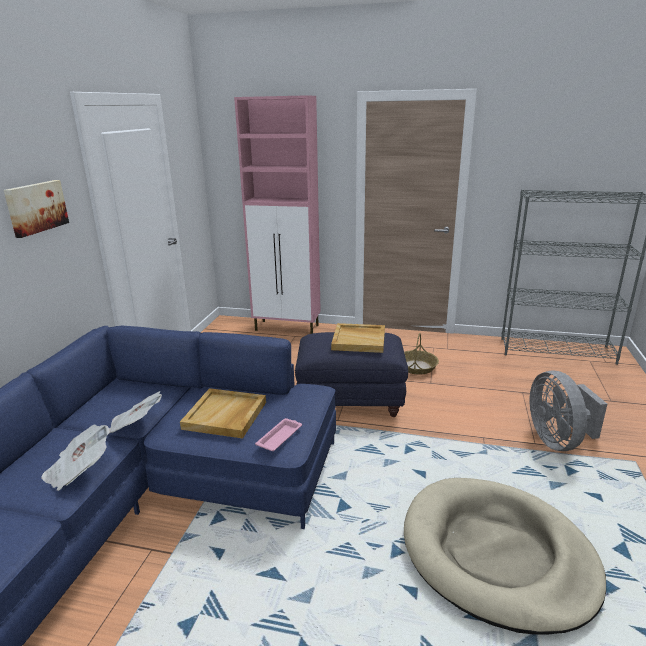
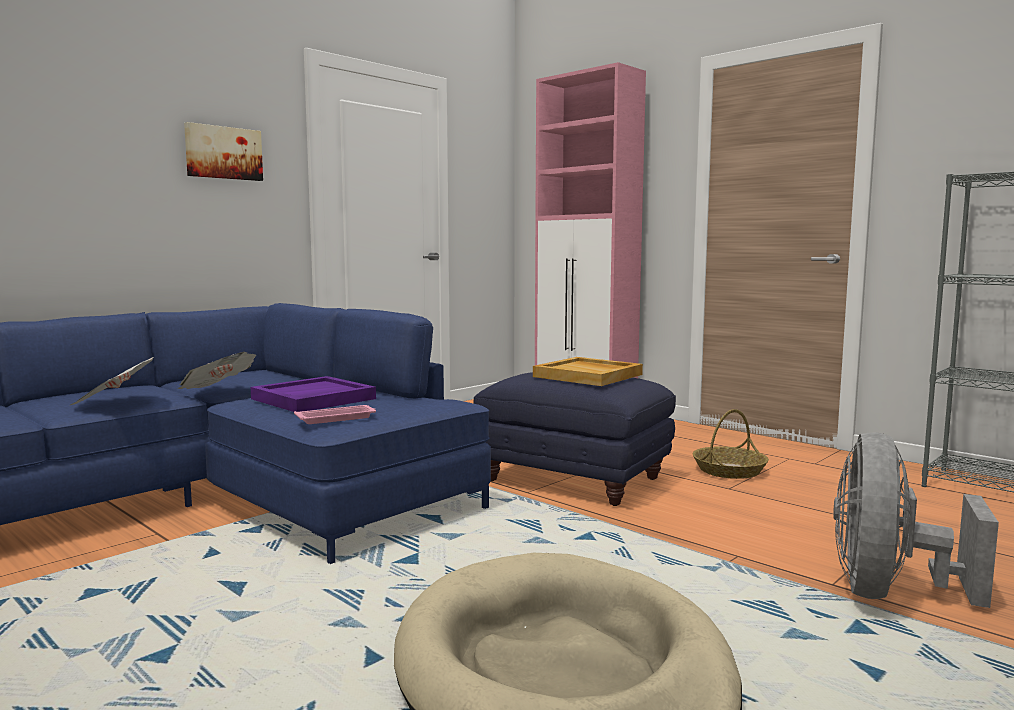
camera: 30 degrees right, 15 degrees down
(225, 416) = (313, 399): beige tray -> purple tray

